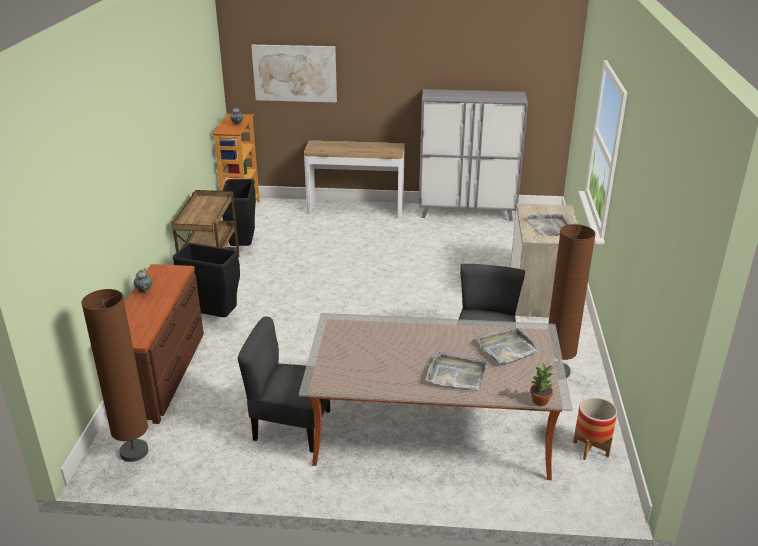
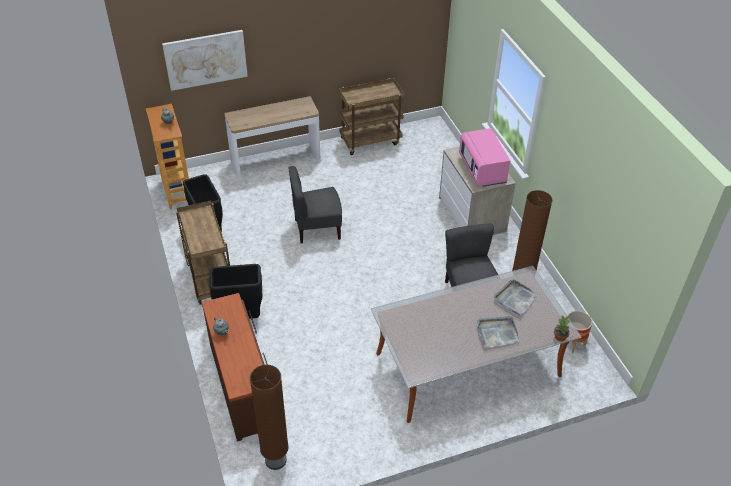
camera: 25 degrees left, 15 degrees up
(291, 427) = (372, 397): grey chair -> grey chair (317, 229)
(467, 213) = (370, 140): grey cabinet -> brown cart
(550, 227) = (482, 170): grey tray -> pink microwave

